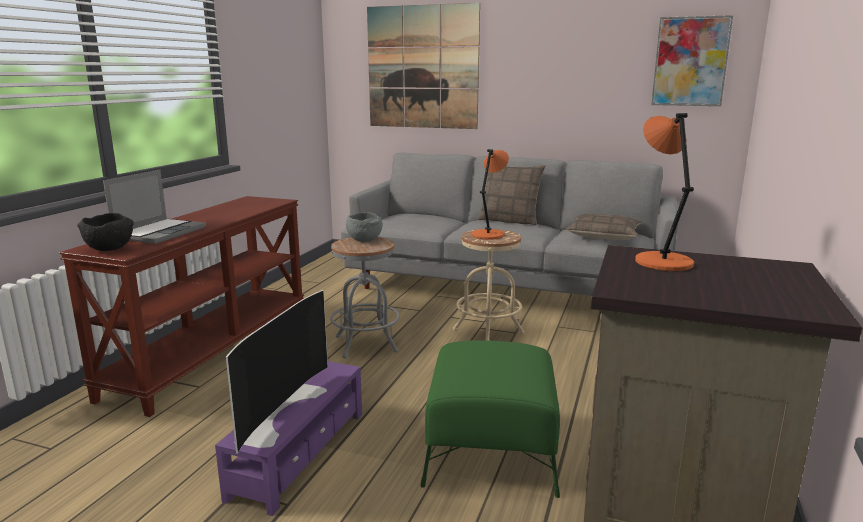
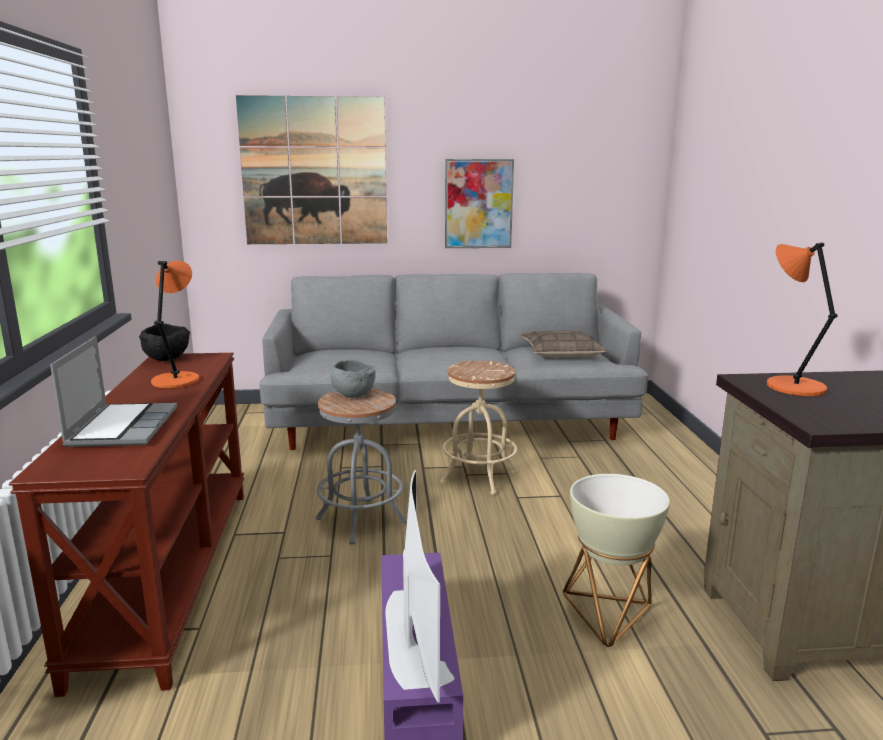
camera: 25 degrees left, 0 degrees up
(110, 249) = (91, 465): black bowl -> black bowl (167, 359)
(488, 235) = (478, 369): orange table lamp -> orange table lamp (177, 380)
(490, 452) = (609, 614): green ottoman -> planter
(509, 221) = (449, 347): pillow -> none
(690, 62) = (609, 167): picture -> picture (478, 204)

